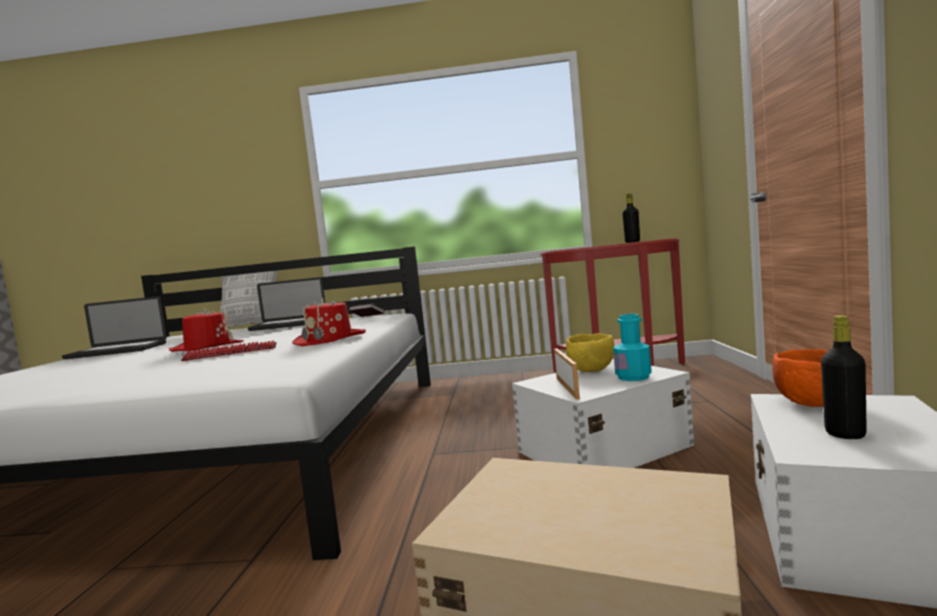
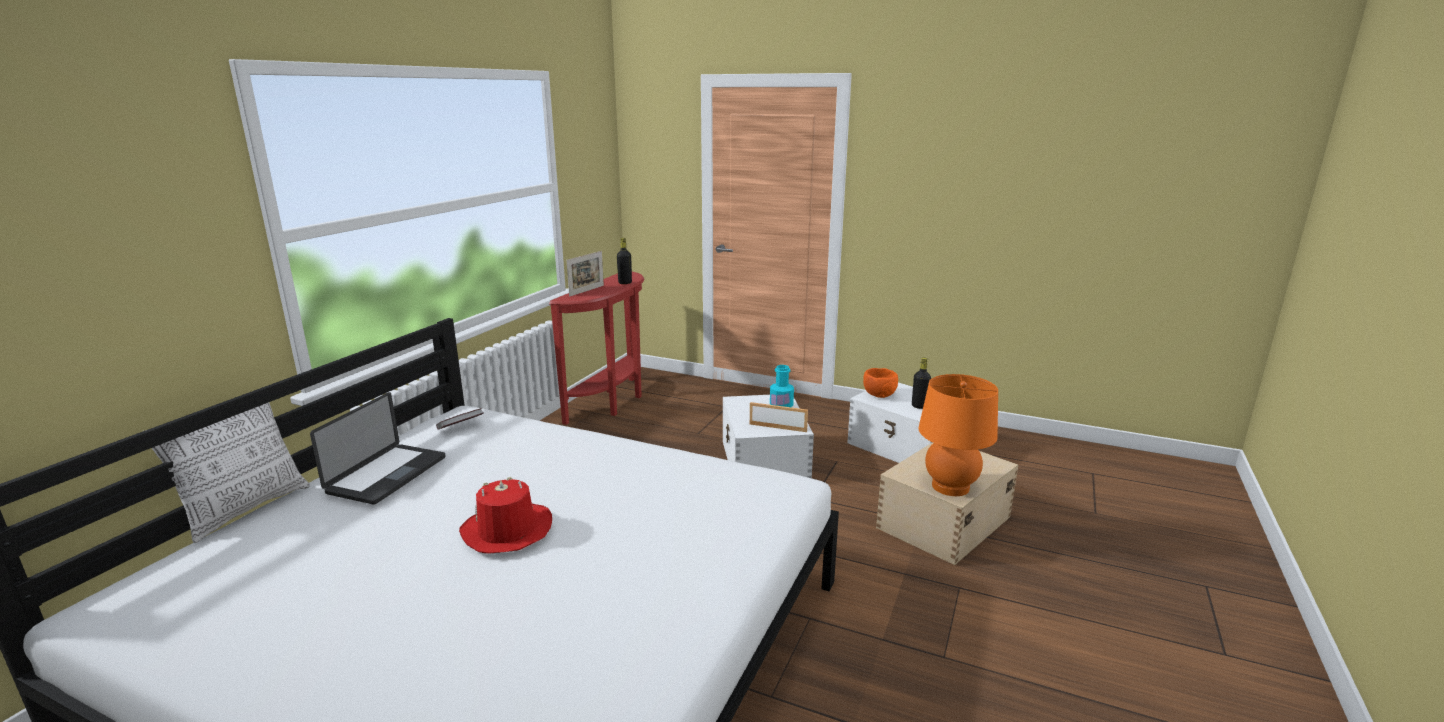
camera: 70 degrees left, 15 degrees up
(117, 351) = (280, 630): laptop -> none
(231, 353) = (597, 512): keyboard -> none
(330, 339) = (625, 459): red hat -> none
(495, 517) = (950, 487): none -> orange table lamp
(585, 247) = (586, 290): none -> picture frame
(591, 370) = (743, 410): yellow bowl -> none

